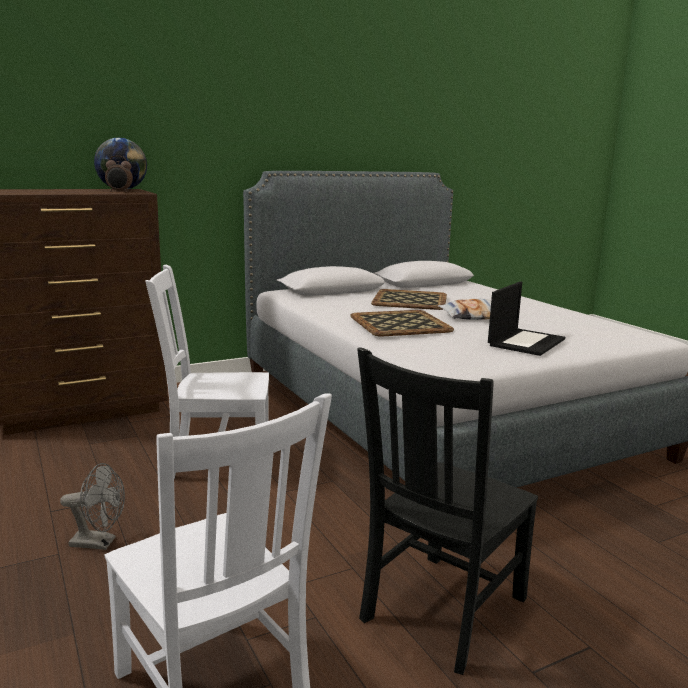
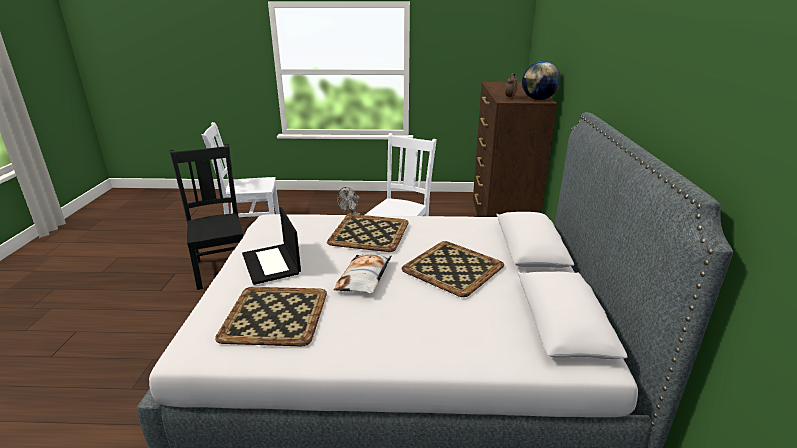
camera: 120 degrees right, 10 degrees up
(574, 327) = (274, 316): none -> tray

